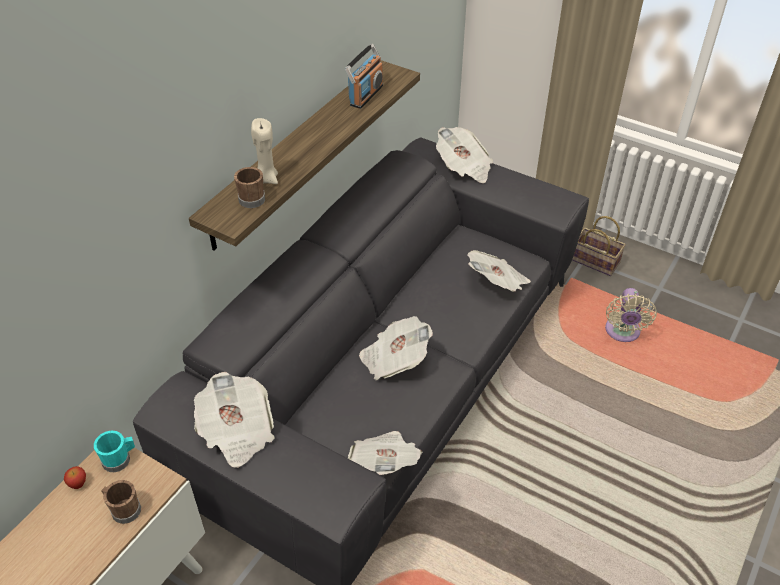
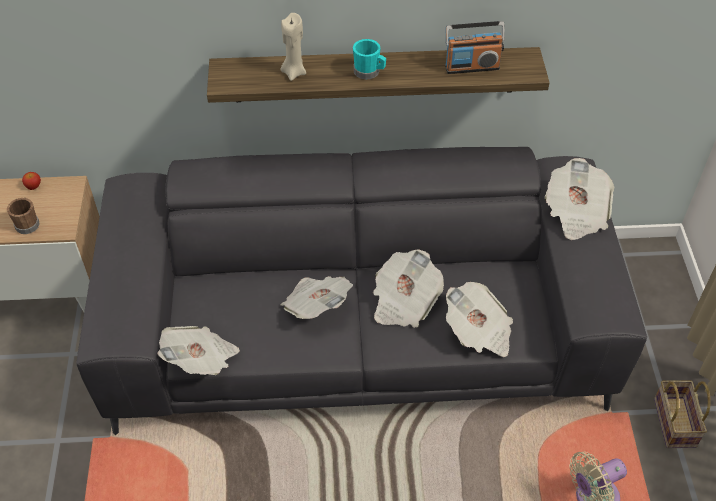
camera: 55 degrees right, 5 degrees up
(119, 459) = (67, 194): turquoise mug -> turquoise mug (369, 72)
(237, 432) = (130, 240): newspaper -> newspaper (404, 302)
(251, 198) = (262, 77): brown mug -> none

